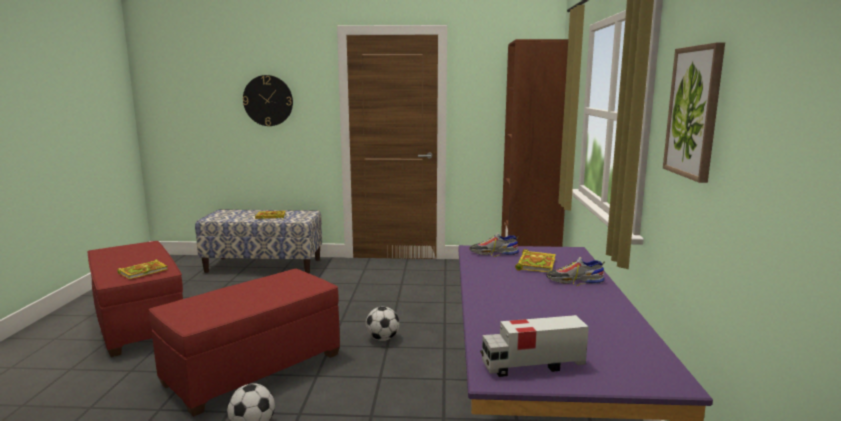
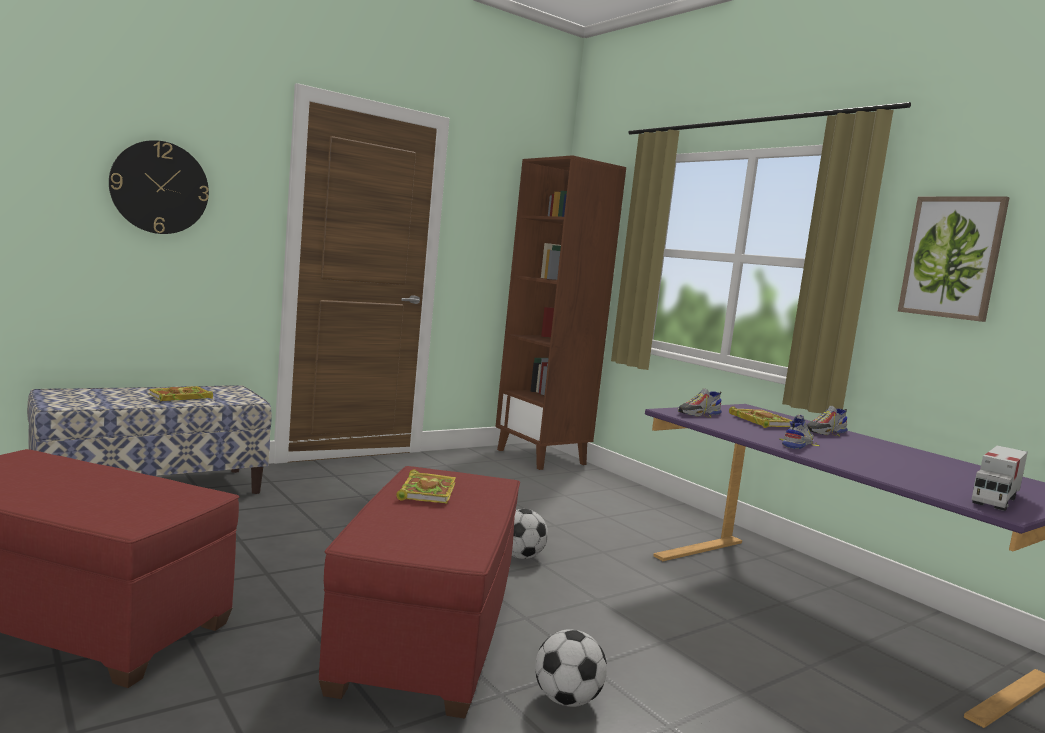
camera: 40 degrees left, 5 degrees down
(144, 271) = (155, 500): book -> book (427, 491)
(502, 286) = (796, 443): none -> shoe

